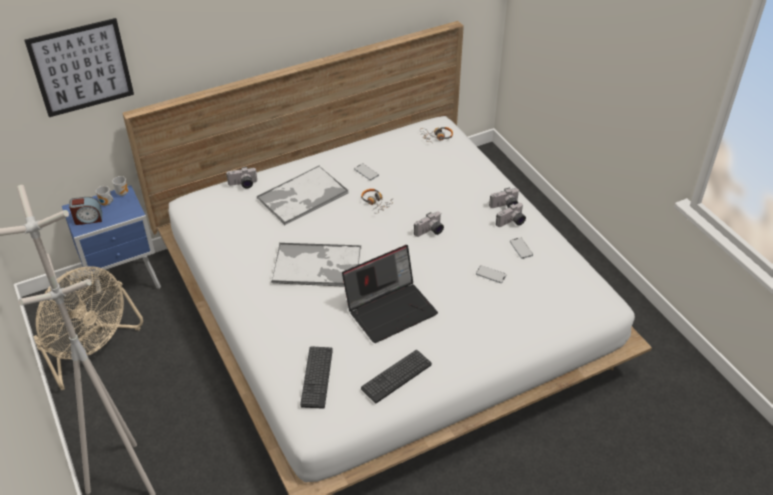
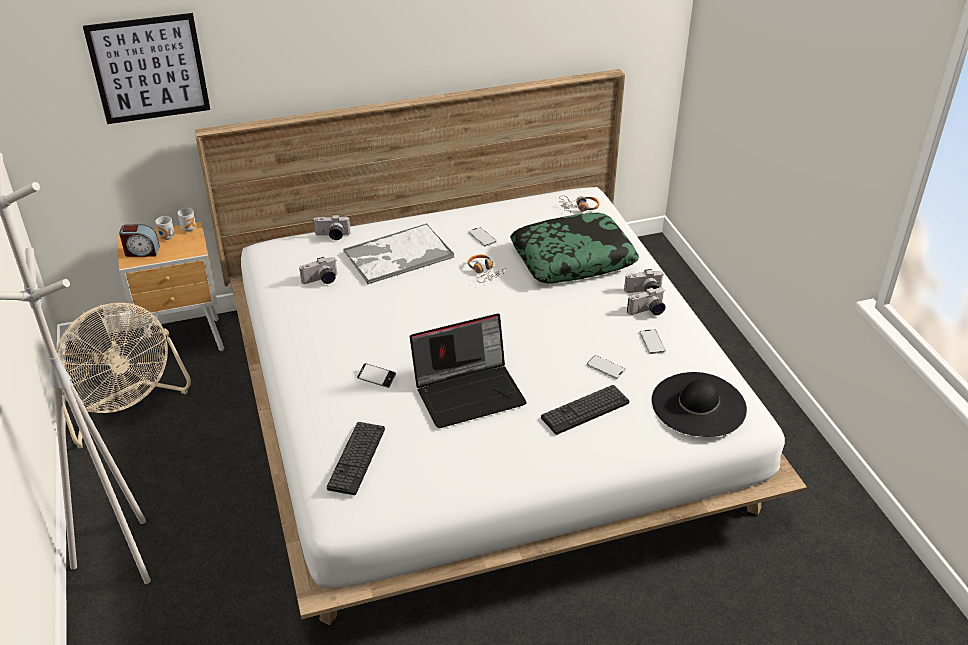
camera: 10 degrees right, 5 degrees down
(126, 284) = (186, 342): blue nightstand -> brown nightstand
(314, 306) = (376, 378): none -> phone
(318, 266) = (394, 333): tray -> none
(396, 376) = (455, 470): keyboard -> keyboard (585, 410)
(430, 232) = (542, 311): camera -> camera (321, 281)
(443, 183) = (573, 258): none -> pillow
(567, 296) = (698, 404): none -> black hat

